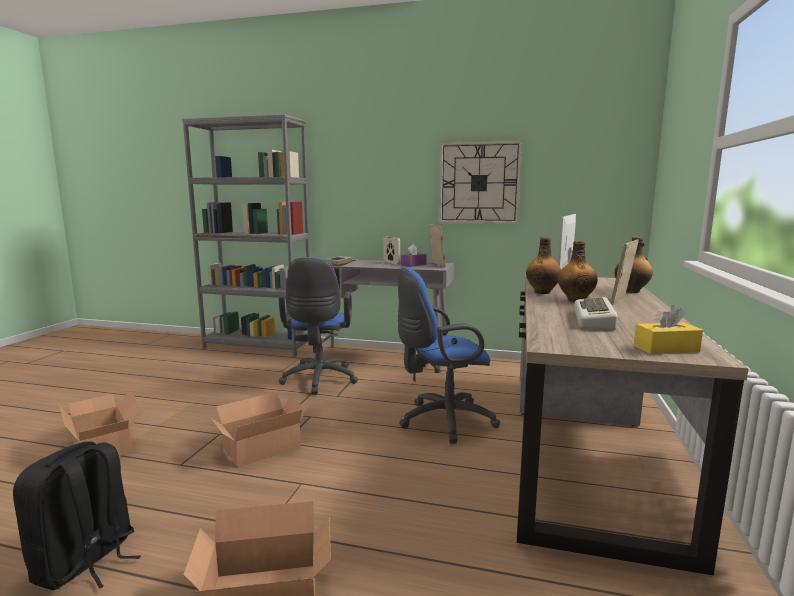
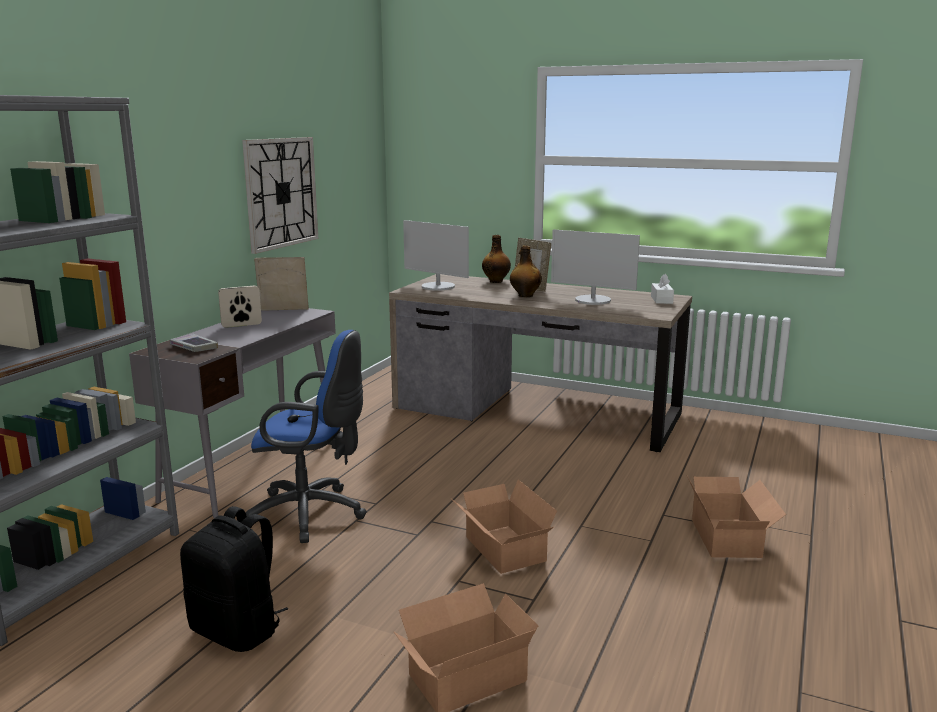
camera: 80 degrees left, 5 degrees up
(85, 562) = (707, 627): black backpack -> black backpack (238, 630)
(413, 265) = (273, 318): purple tissue box -> none
(442, 421) = (472, 454): blue office chair -> none
(542, 292) = (488, 298): bottle -> none
(596, 320) = (593, 300): keyboard -> monitor
(666, 349) = (661, 300): yellow tissue box -> white tissue box

